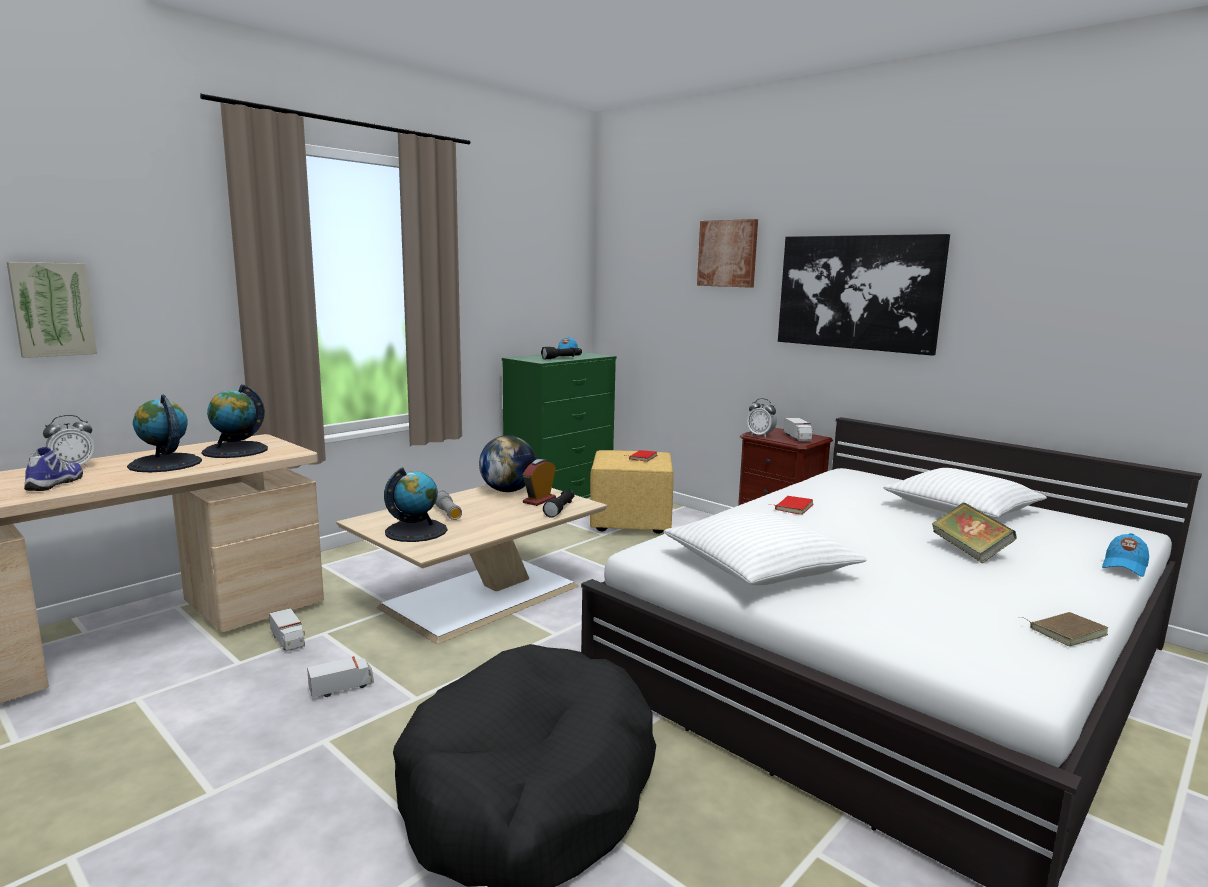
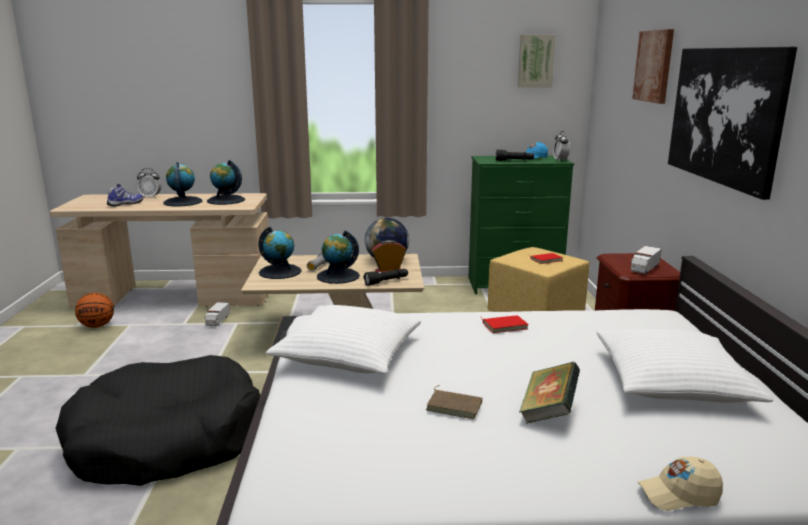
camera: 45 degrees right, 5 degrees up
(52, 309) = (162, 109): picture -> picture (535, 61)
(68, 725) = (97, 326): none -> basketball
(342, 688) = (195, 353): toy truck -> none
(497, 517) = (338, 276): none -> globe
(760, 435) = (612, 259): alarm clock -> alarm clock (560, 160)
(1066, 631) = (418, 494): brown book -> brown book (455, 406)
(1124, 566) = (678, 495): blue cap -> beige cap

